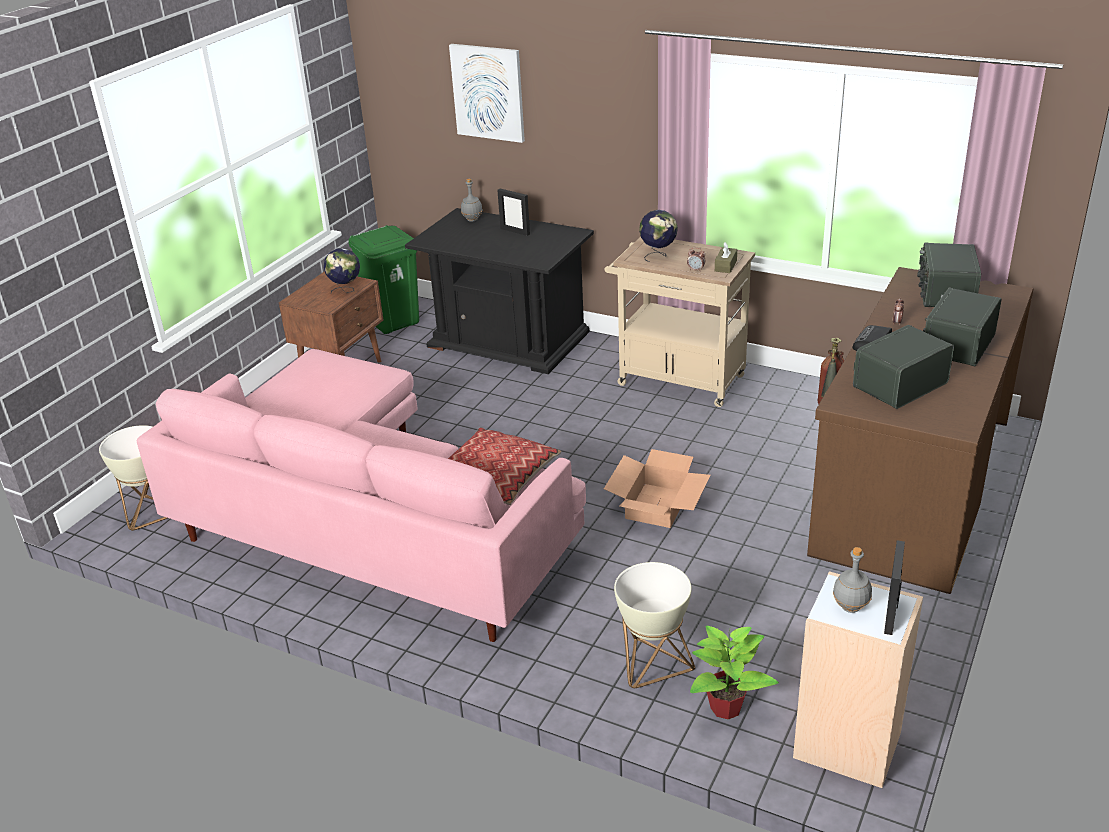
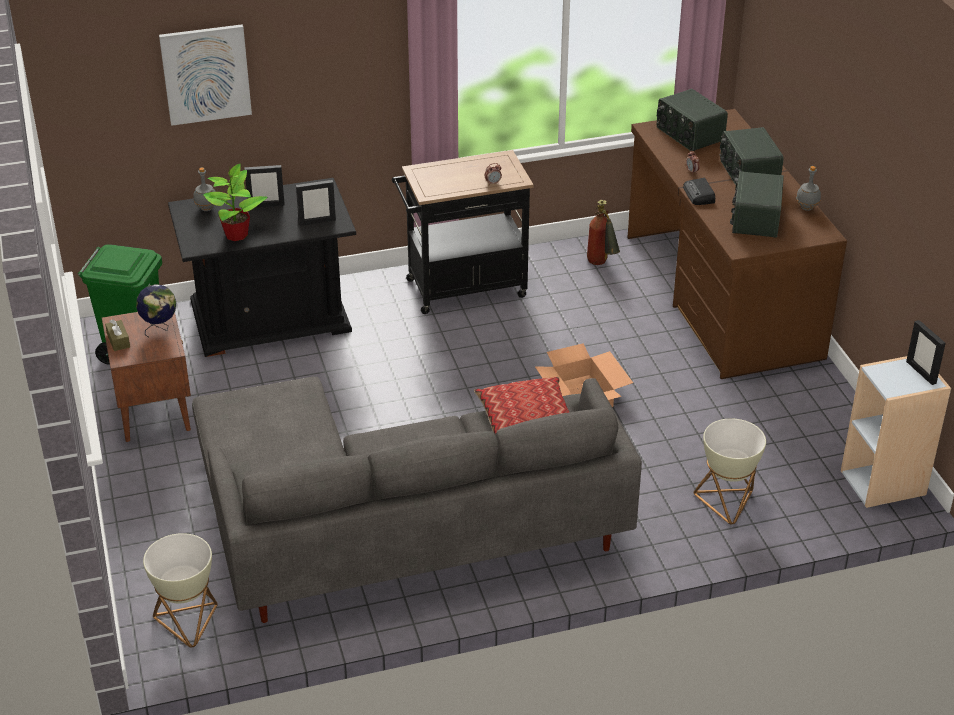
camera: 45 degrees left, 5 degrees up
(367, 526) = (393, 528): pink sofa -> grey sofa
(531, 254) = (317, 221): none -> picture frame
(658, 256) = (445, 182): globe -> none
(677, 380) = (462, 289): beige cart -> black cart
(725, 266) = (509, 170): brown tissue box -> brown tissue box (118, 340)
(726, 707) = (797, 501): potted plant -> potted plant (236, 234)
(850, 607) = (898, 379): grey bottle -> grey bottle (806, 208)

